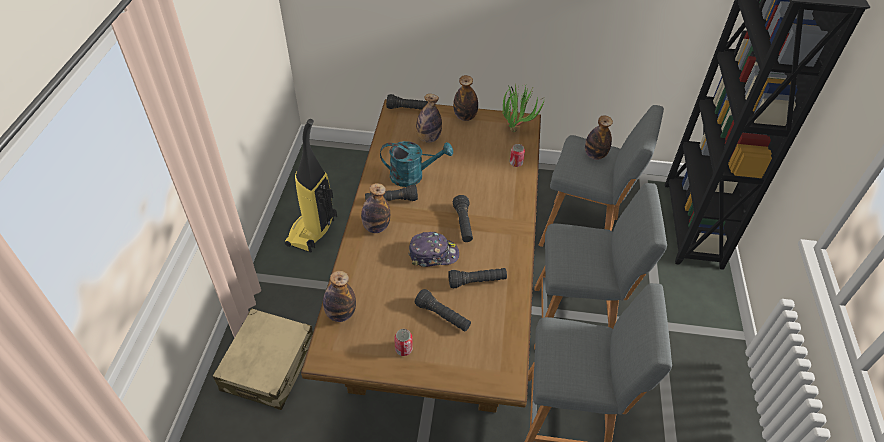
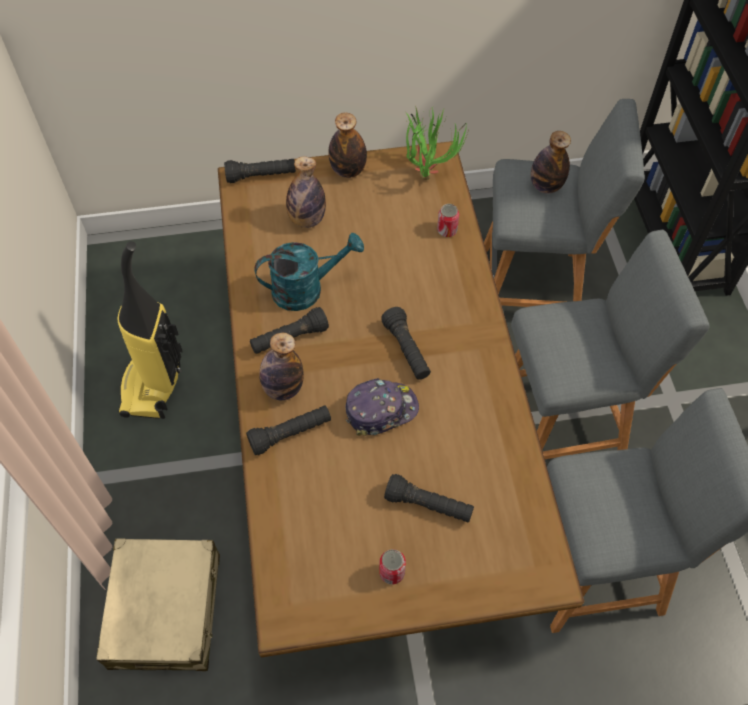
camera: 15 degrees left, 10 degrees up
(341, 314) = (282, 543): bottle -> none
(477, 282) = (457, 437): black flashlight -> black flashlight (290, 434)

